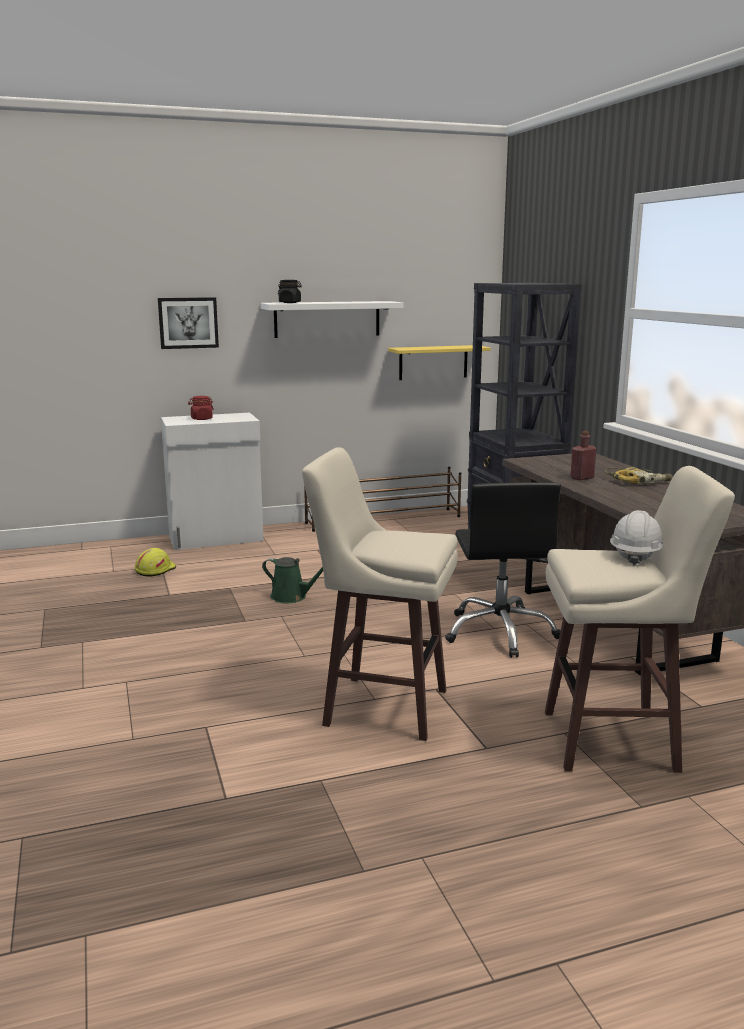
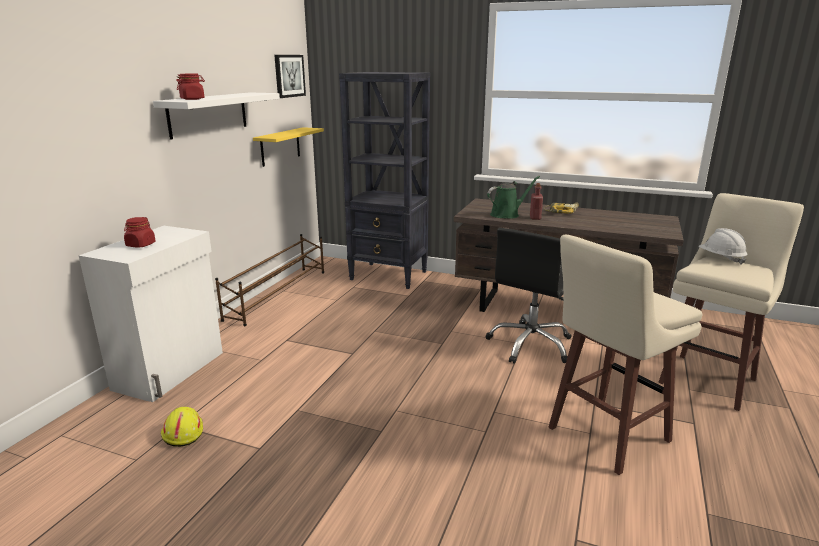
camera: 50 degrees left, 5 degrees up
(188, 323) = (85, 132): picture -> picture (289, 76)
(290, 302) = (192, 99): black jar -> red jar
(291, 597) = (364, 390): green watering can -> green watering can (507, 214)
(500, 632) = (531, 344): black office chair -> black office chair turned 90 degrees clockwise

